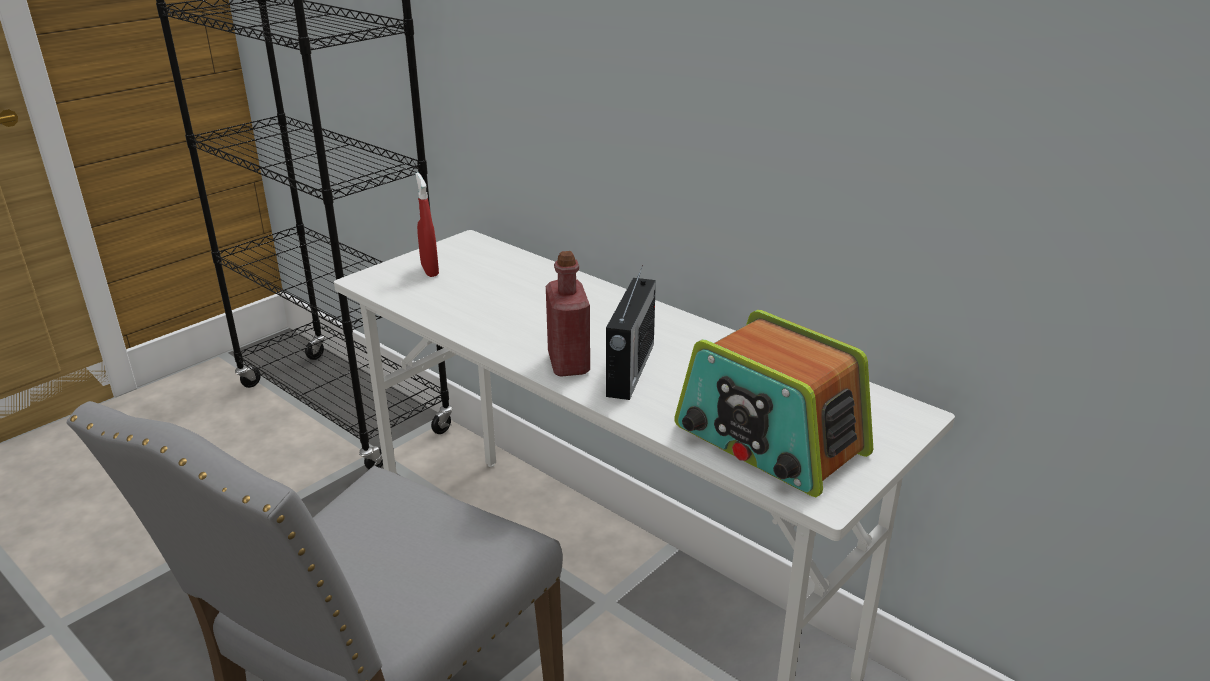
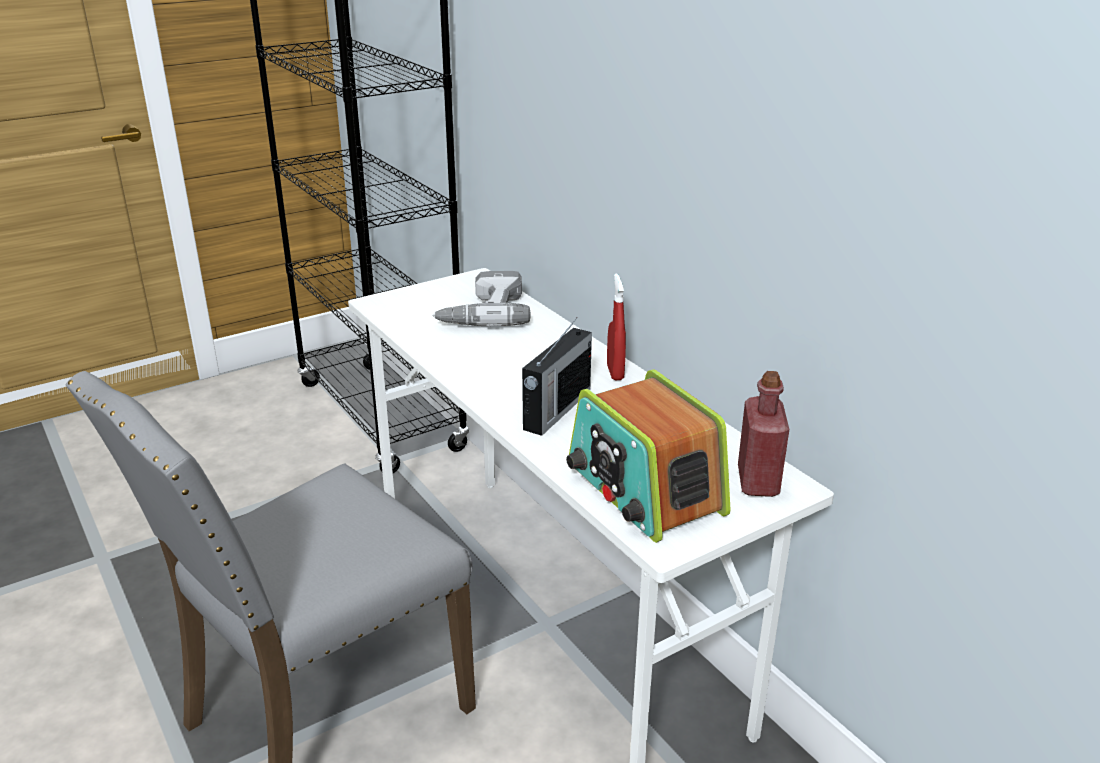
camera: 15 degrees right, 0 degrees up
(430, 270) = (431, 300): red spray bottle -> red spray bottle (615, 372)
(492, 275) = (482, 311): none -> power drill
(568, 363) = (506, 397): red bottle -> red bottle (758, 482)

